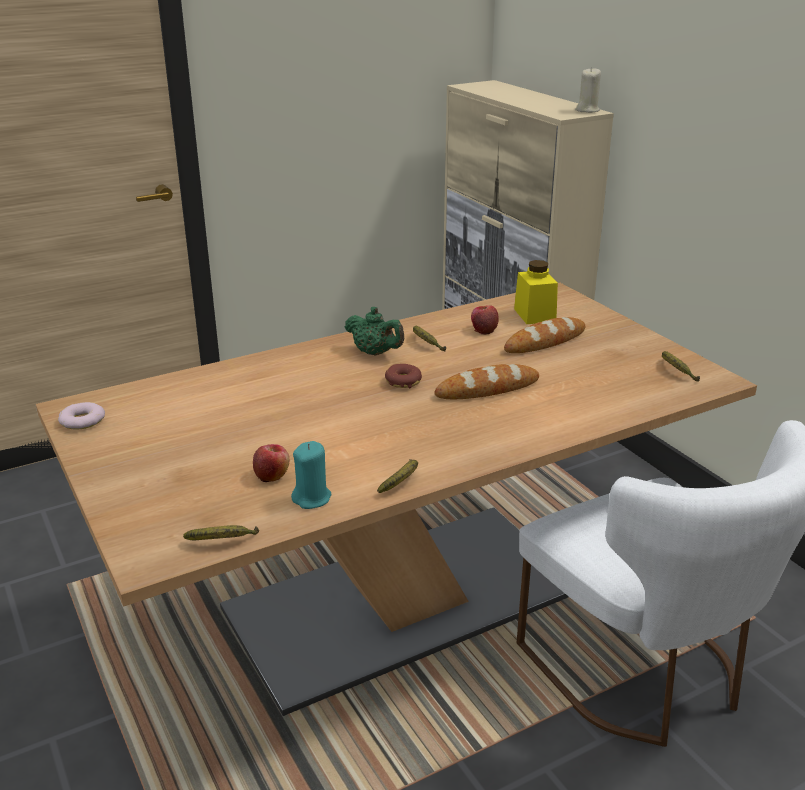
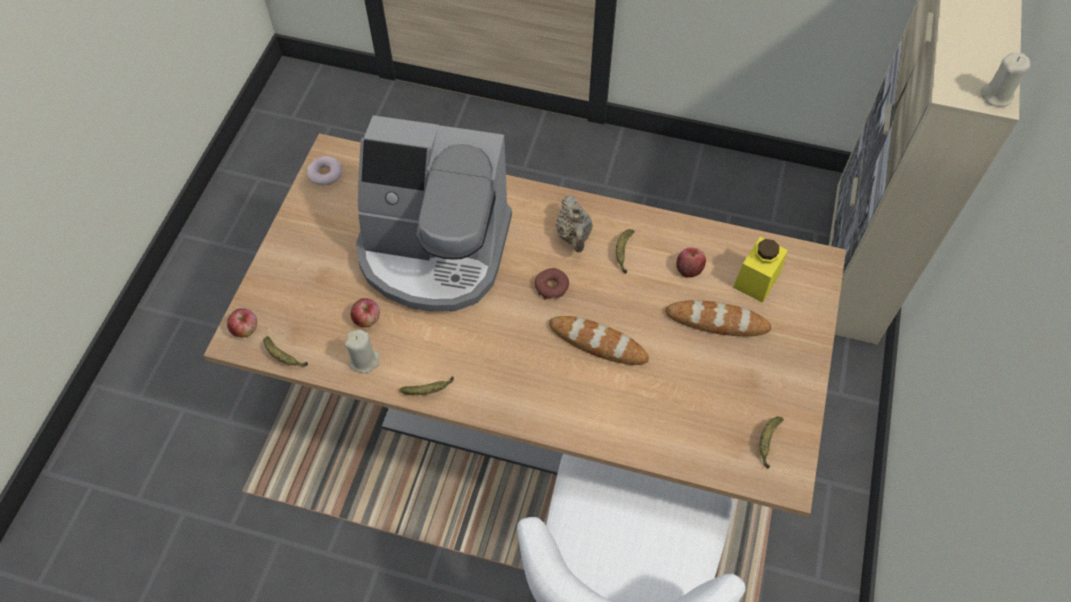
camera: 45 degrees right, 30 degrees up
(147, 549) = (245, 329): none -> apple
(270, 411) = (434, 251): none -> coffee machine
(312, 498) = (364, 360): turquoise candle -> beige candle
(375, 353) = (574, 236): green teapot -> beige teapot

